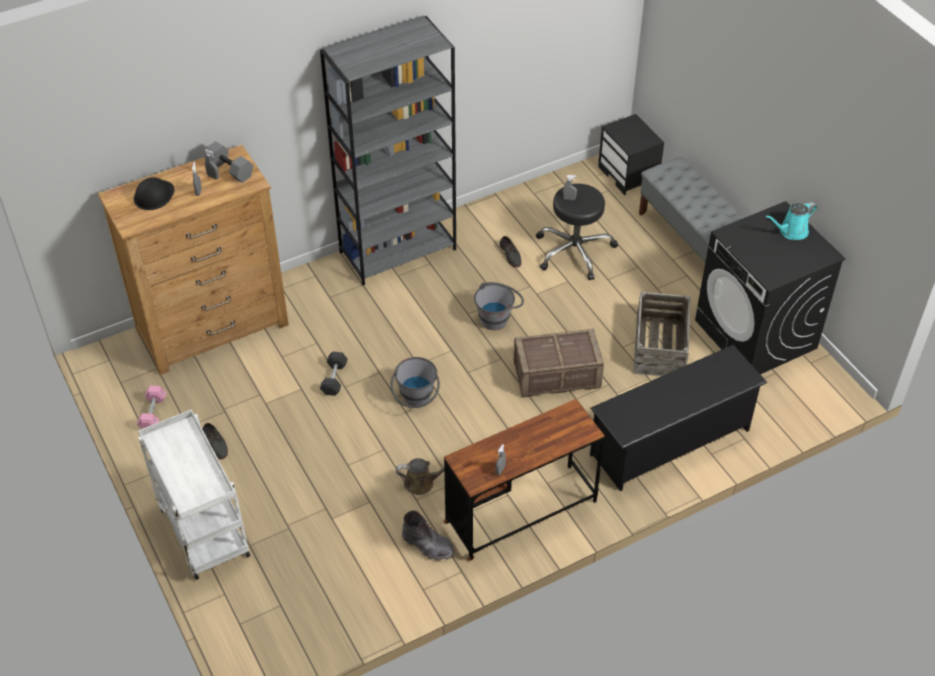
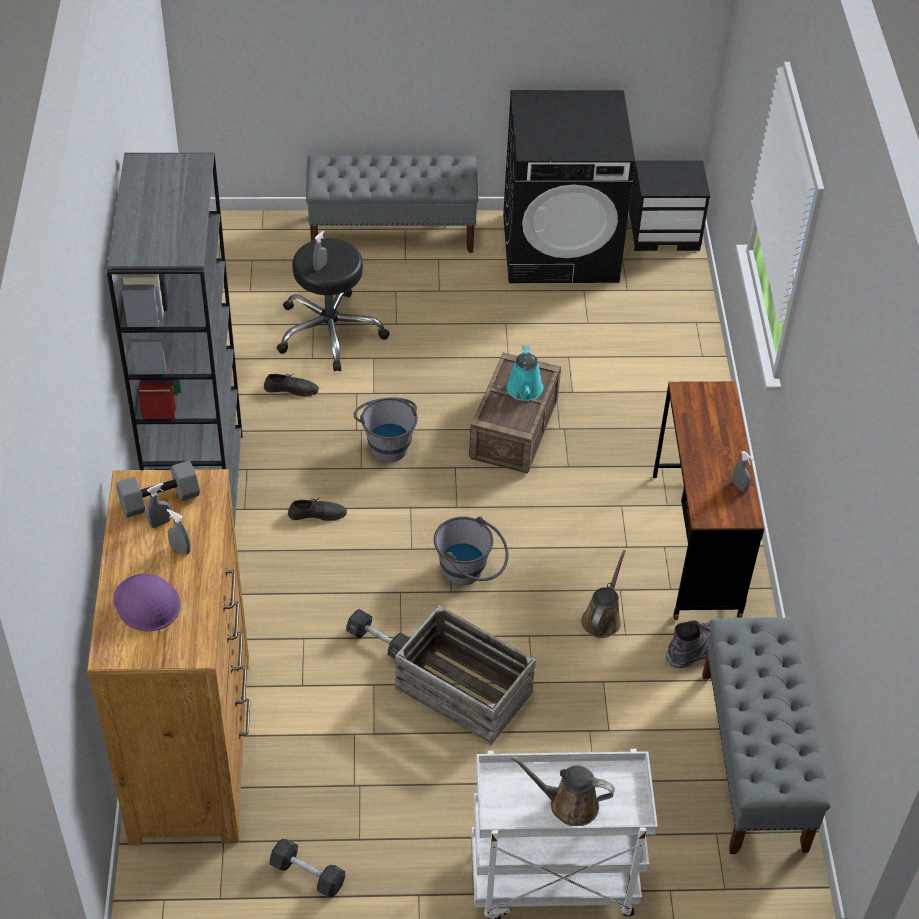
camera: 65 degrees left, 0 degrees up
(153, 195) = (147, 603): black hard hat -> purple hard hat
(153, 413) = (307, 874): pink dumbbell -> black dumbbell
(181, 469) = (568, 804): none -> brown watering can
(216, 443) = (410, 815): grey shoe -> grey shoe (317, 513)
(350, 607) = (753, 761): none -> grey bench
(629, 174) = (241, 232): black nightstand -> black nightstand (665, 232)
(659, 347) = (528, 328): crate -> crate (463, 691)
(670, 442) = (668, 379): black shoe rack -> none
(791, 231) = (559, 107): turquoise watering can -> turquoise watering can (525, 391)

